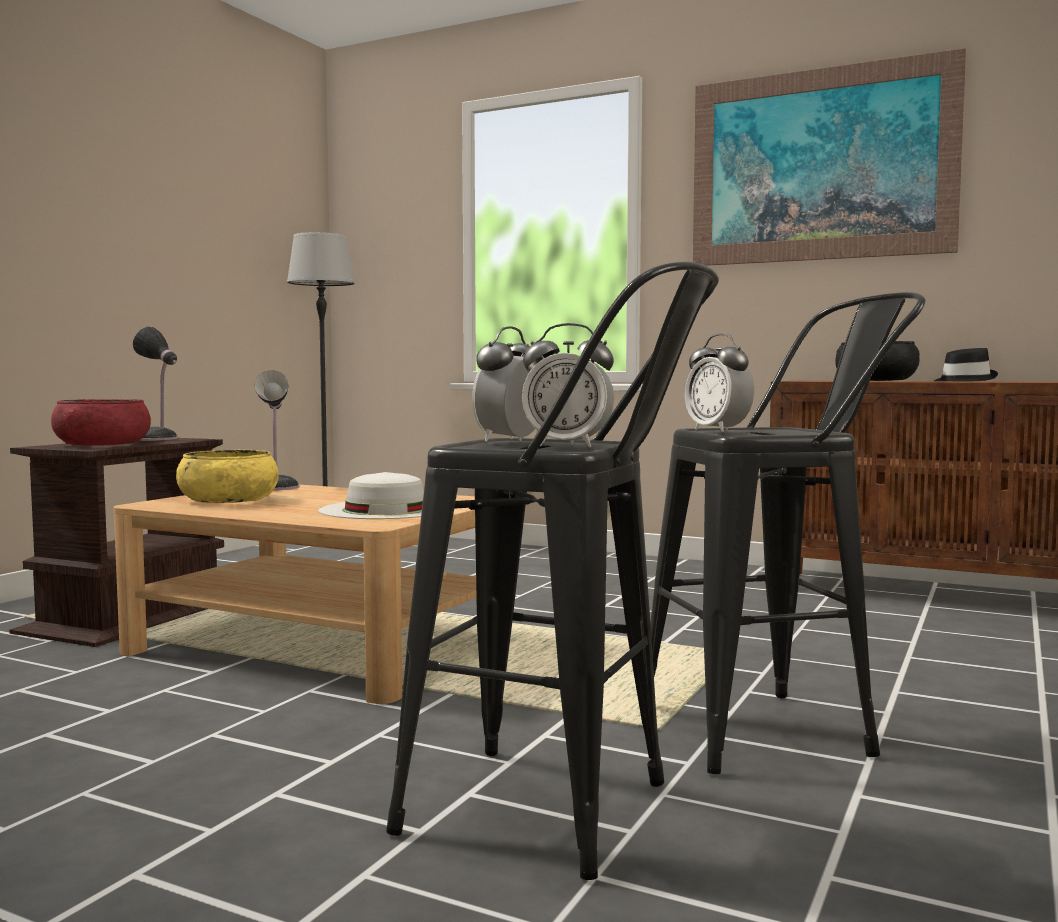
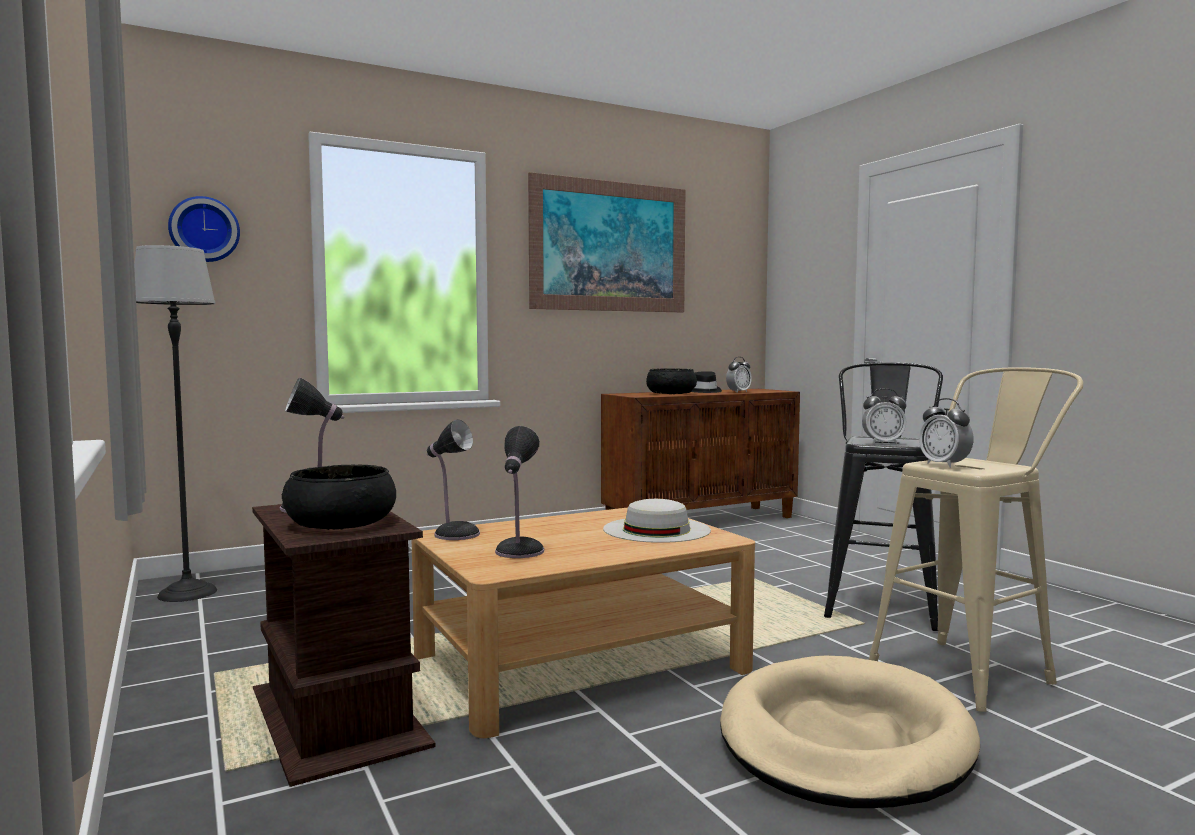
camera: 55 degrees left, 0 degrees up
(102, 444) = (341, 523): red bowl -> black bowl
(222, 770) = (844, 740): none -> beige dog bed
(229, 500) = (518, 552): yellow bowl -> table lamp
(382, 216) = (204, 230): none -> wall clock
(563, 815) = (971, 670): black stool -> beige stool
(568, 445) = (992, 464): alarm clock -> alarm clock (738, 392)

